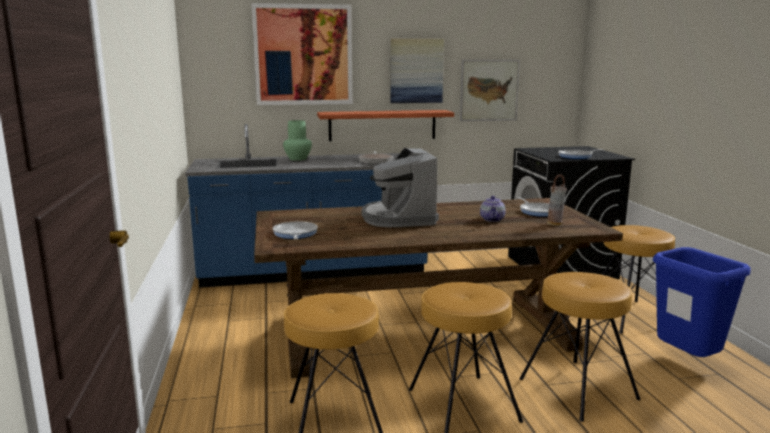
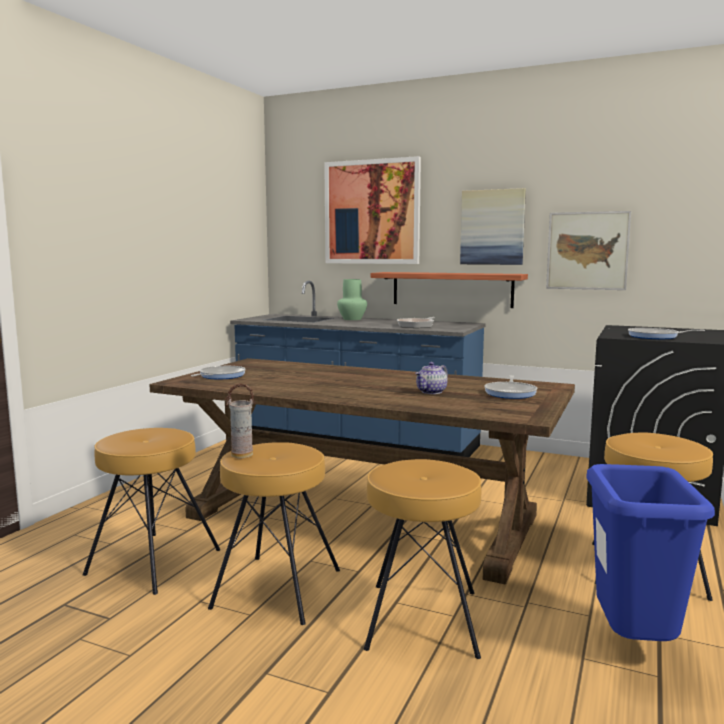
camera: 35 degrees right, 5 degrees down
(399, 218) = (343, 378): coffee machine -> none
(555, 224) = (490, 405): vase -> vase (242, 455)

